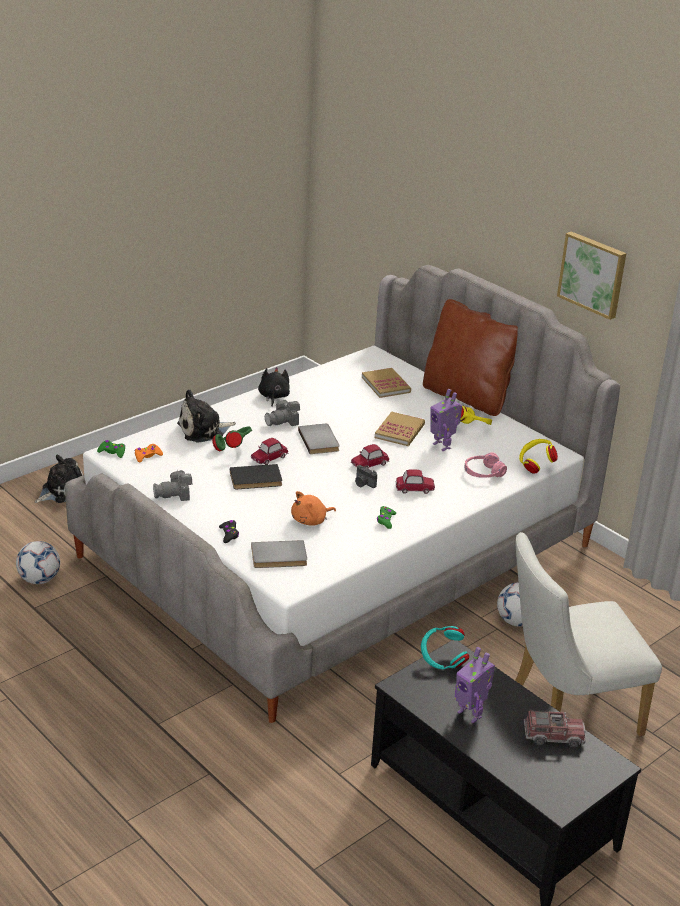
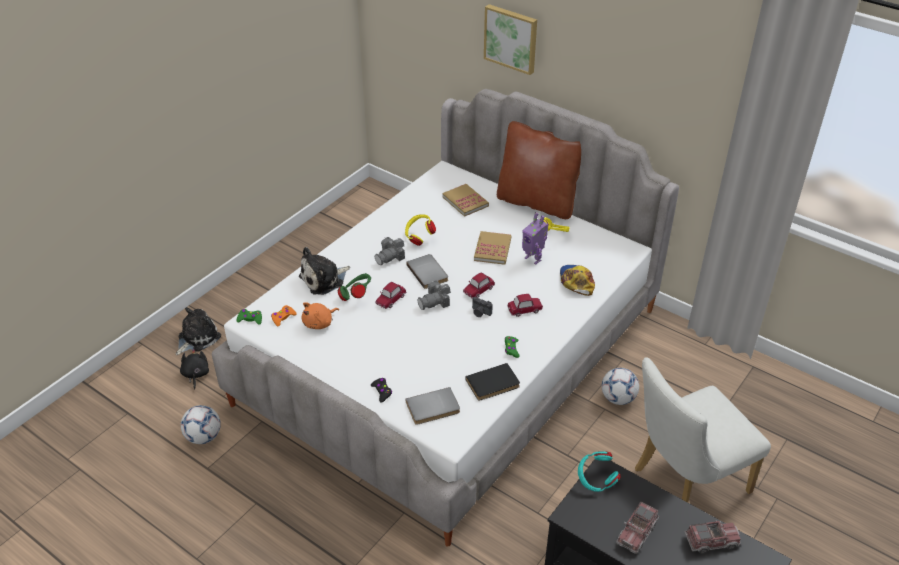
camera: 10 degrees left, 10 degrees up
(175, 494) = (320, 356): camera -> camera (435, 302)
(256, 480) = (386, 326): black book -> black book (493, 384)
(273, 397) = (374, 231): black plush toy -> black plush toy (195, 374)
(311, 521) = (448, 362): orange plush toy -> orange plush toy (319, 323)
(470, 714) = (636, 532): toy robot -> toy truck
(483, 473) = (576, 281): pink headphones -> cap
(535, 466) = (616, 266): yellow headphones -> yellow headphones (419, 237)
(593, 274) = (648, 93): picture -> picture (511, 38)

